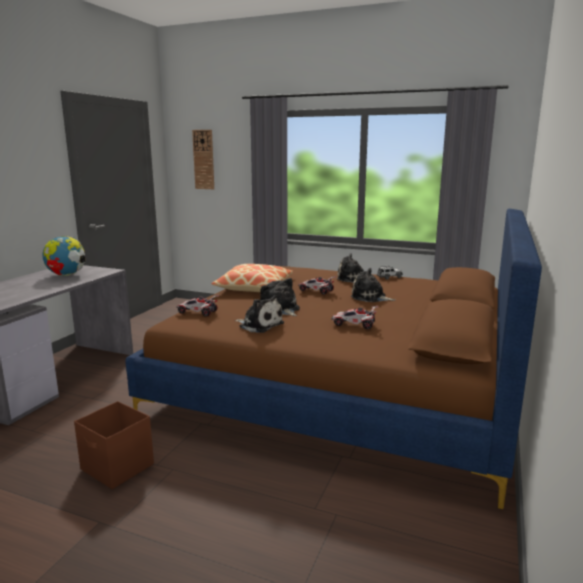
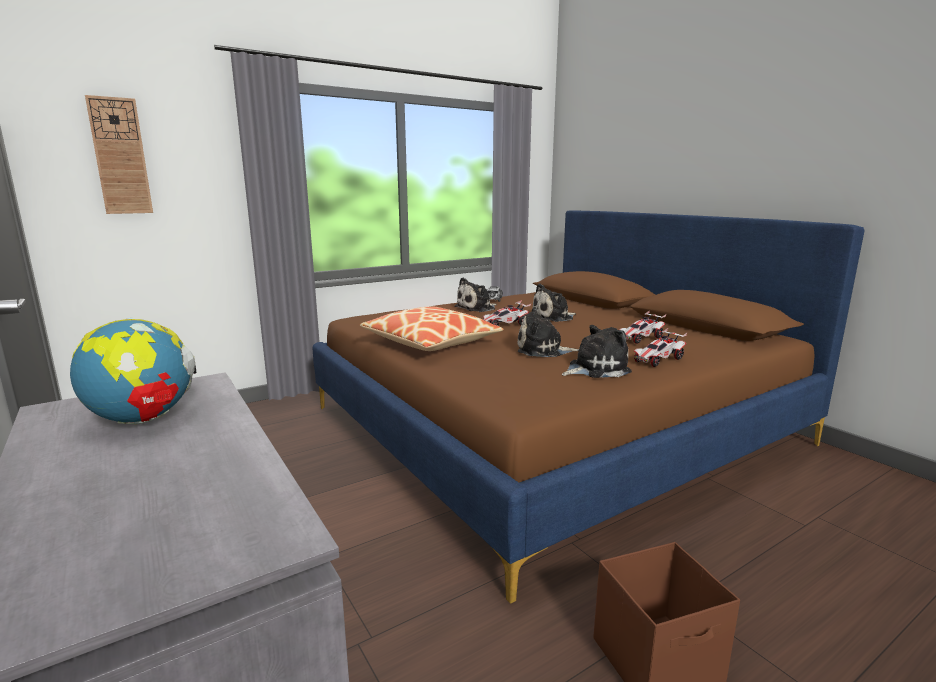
camera: 55 degrees left, 0 degrees up
(197, 313) = (500, 385): toy car -> toy car (658, 360)

